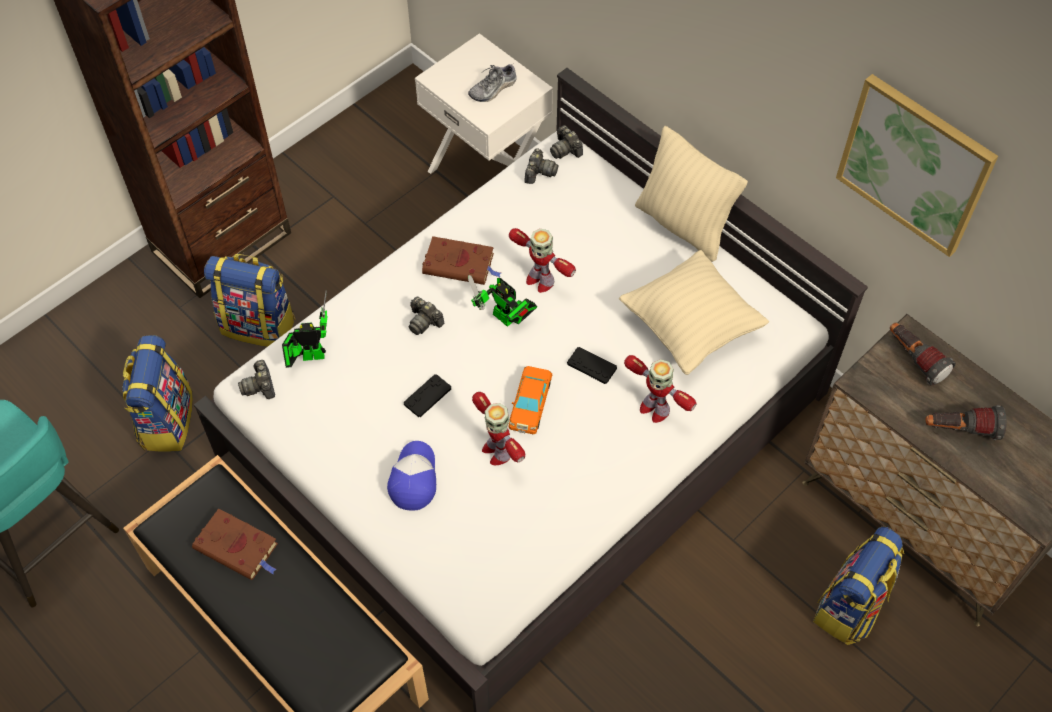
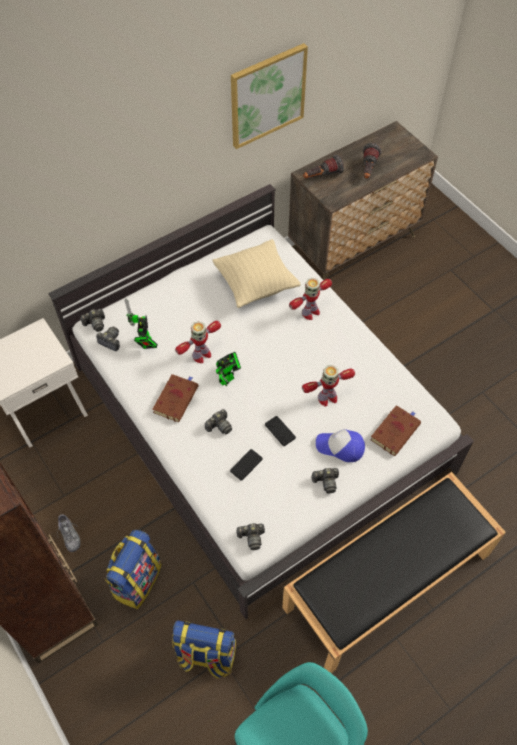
camera: 80 degrees left, 0 degrees up
(238, 547) = (365, 572): brown book -> brown book (395, 431)
(309, 355) = (232, 501): toy robot -> toy robot (145, 342)
(353, 465) = (326, 482): none -> camera
(493, 89) = (31, 352): shoe -> shoe (69, 535)
(530, 403) = (295, 374): orange toy car -> none
(591, 366) = (273, 338): black game controller -> black game controller (246, 465)
(683, 225) = (178, 273): beige pillow -> none
(850, 607) = (400, 284): backpack -> none

